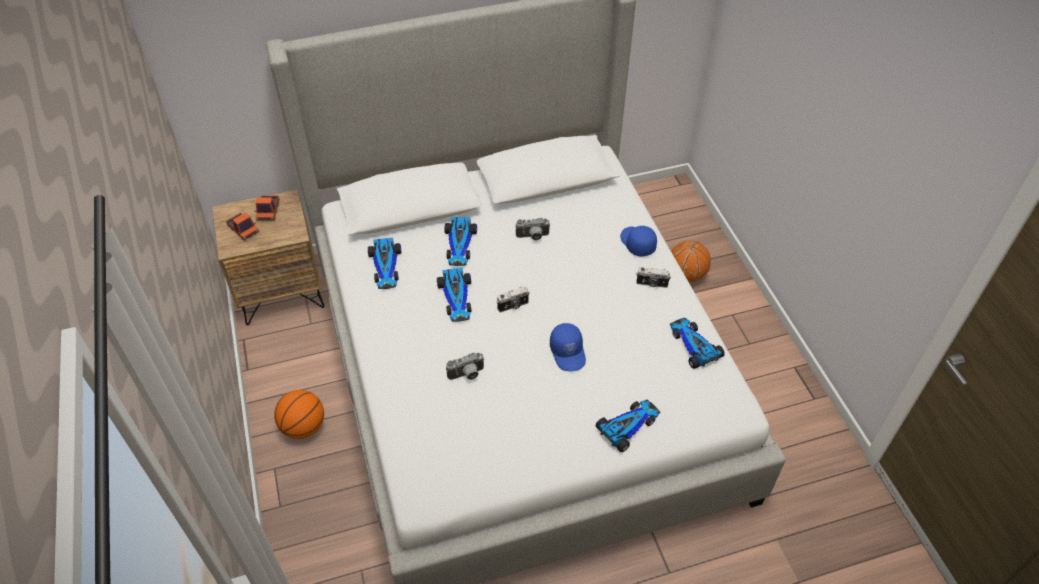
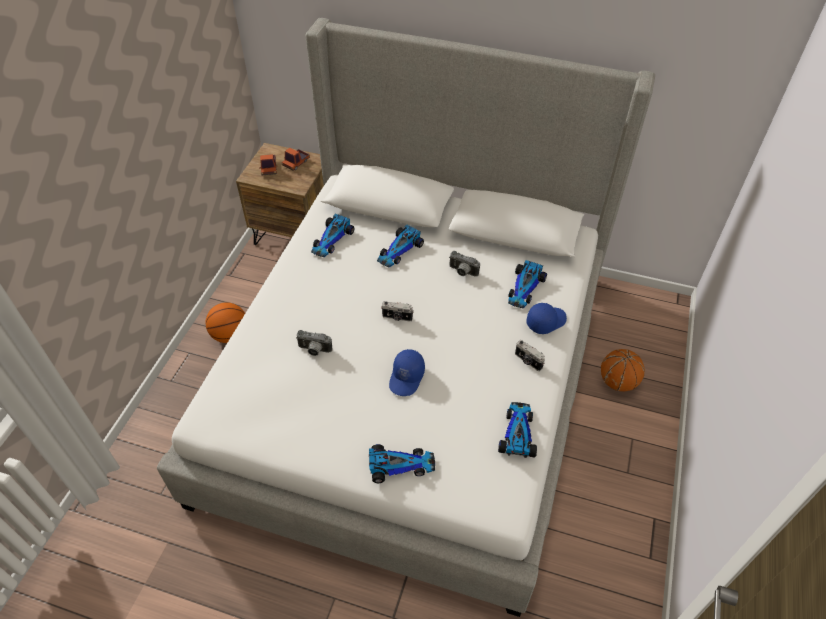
camera: 35 degrees right, 0 degrees up
(457, 298) = (360, 289): toy car -> toy car (525, 288)
(637, 243) = (545, 321): blue cap -> blue cap turned 45 degrees clockwise

